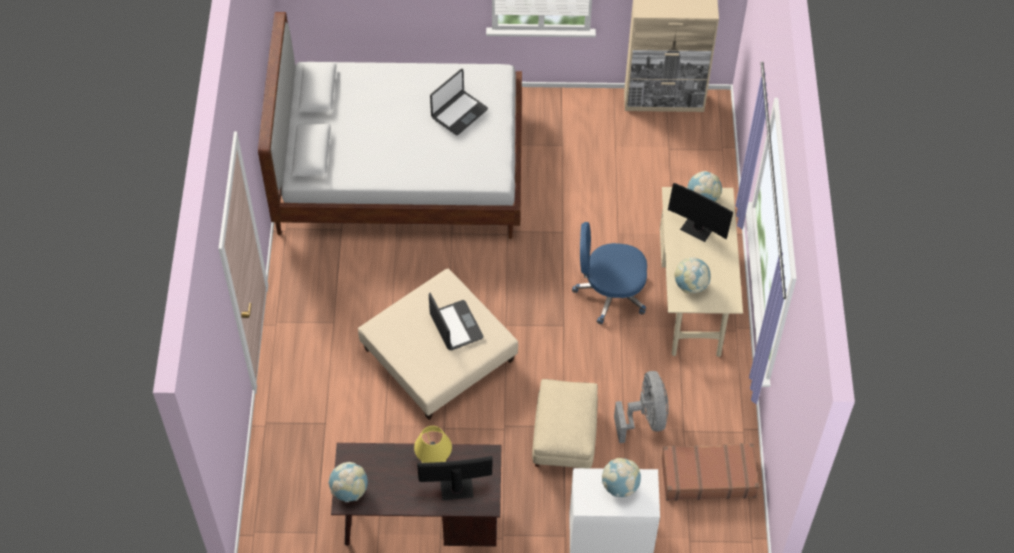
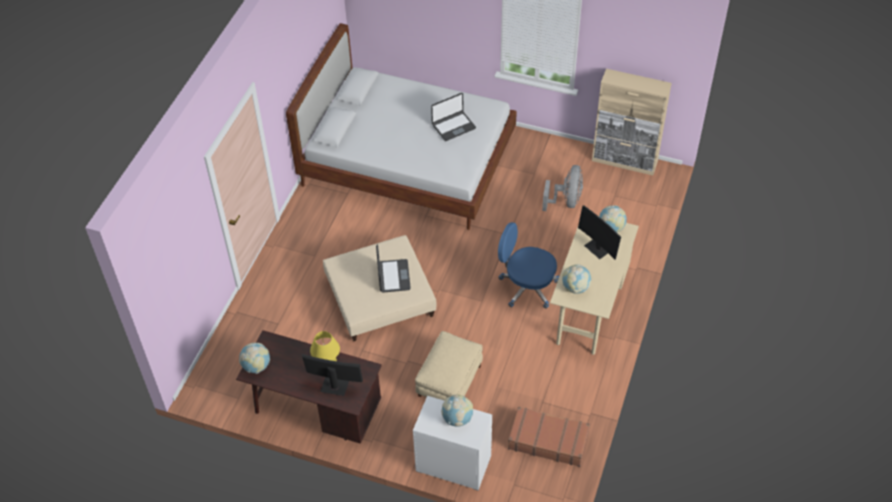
camera: 20 degrees right, 5 degrees down
(645, 419) = (516, 384): grey fan -> grey fan (566, 201)

